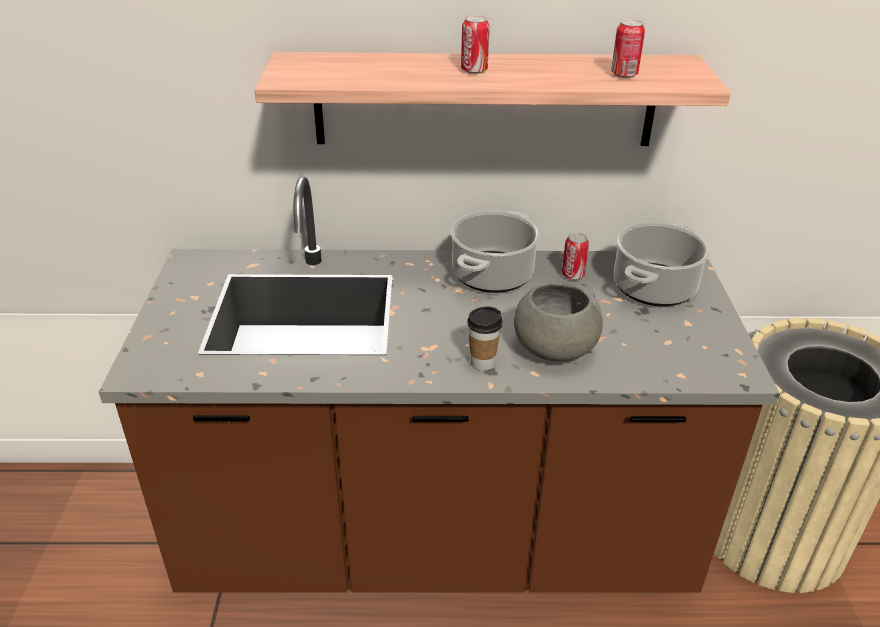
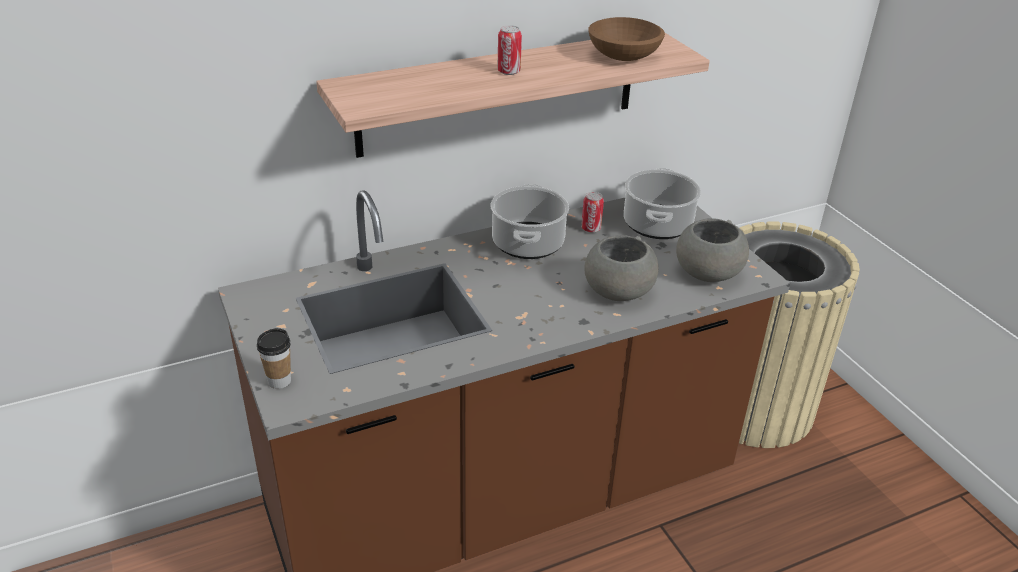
camera: 25 degrees left, 0 degrees up
(482, 363) = (572, 317): cup -> cup (279, 381)
(624, 75) = (624, 57): can -> brown bowl
(677, 355) = (707, 273): none -> grey bowl

